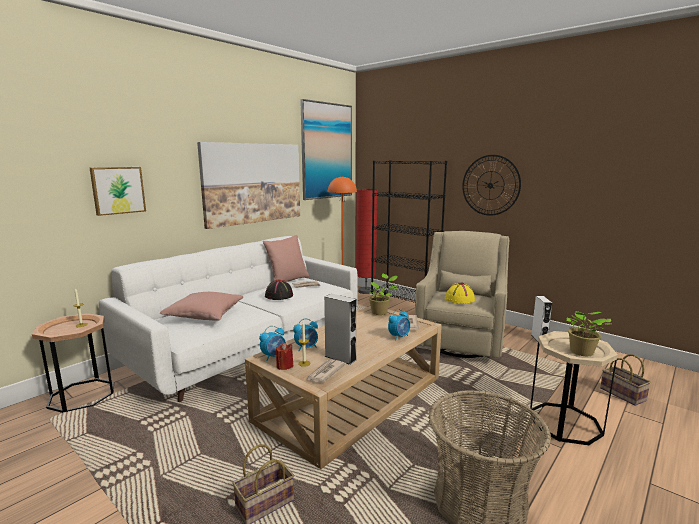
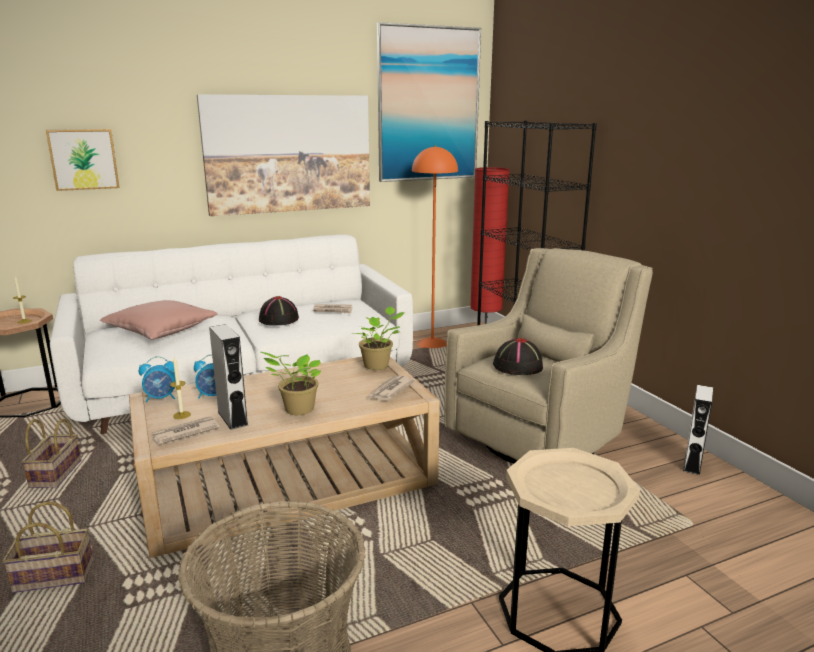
camera: 25 degrees right, 5 degrees up
(285, 366) = (155, 413): red candle -> none
(287, 281) = (323, 300): pink pillow -> none
(399, 336) = (348, 406): alarm clock -> none
(459, 299) = (517, 366): yellow hat -> black hat
(490, 185) = (655, 171): wall clock -> none
(581, 352) = (569, 494): potted plant -> potted plant (297, 410)
(624, 395) = (739, 600): basket -> basket (56, 475)

